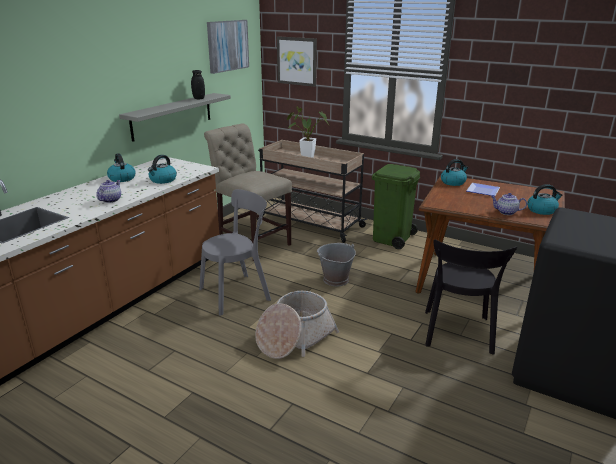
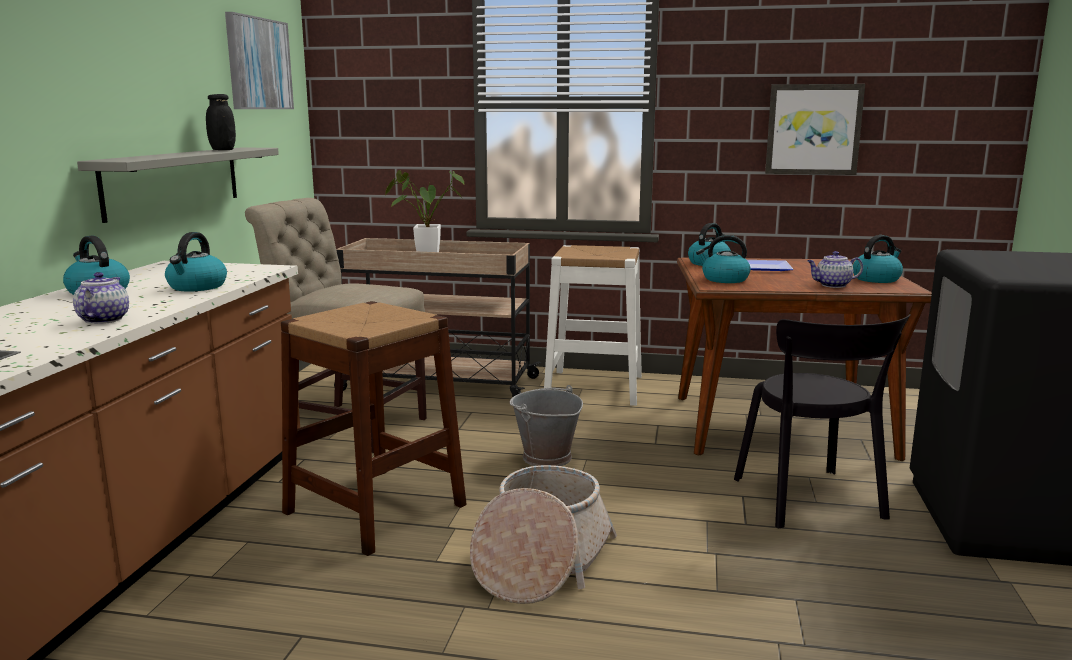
camera: 20 degrees left, 10 degrees down
(238, 293) = (375, 508): grey chair -> brown stool
(297, 61) = (382, 98): picture -> picture (813, 129)
(391, 238) = (594, 387): green trash can -> white stool
(445, 198) = (724, 279): none -> kettle

